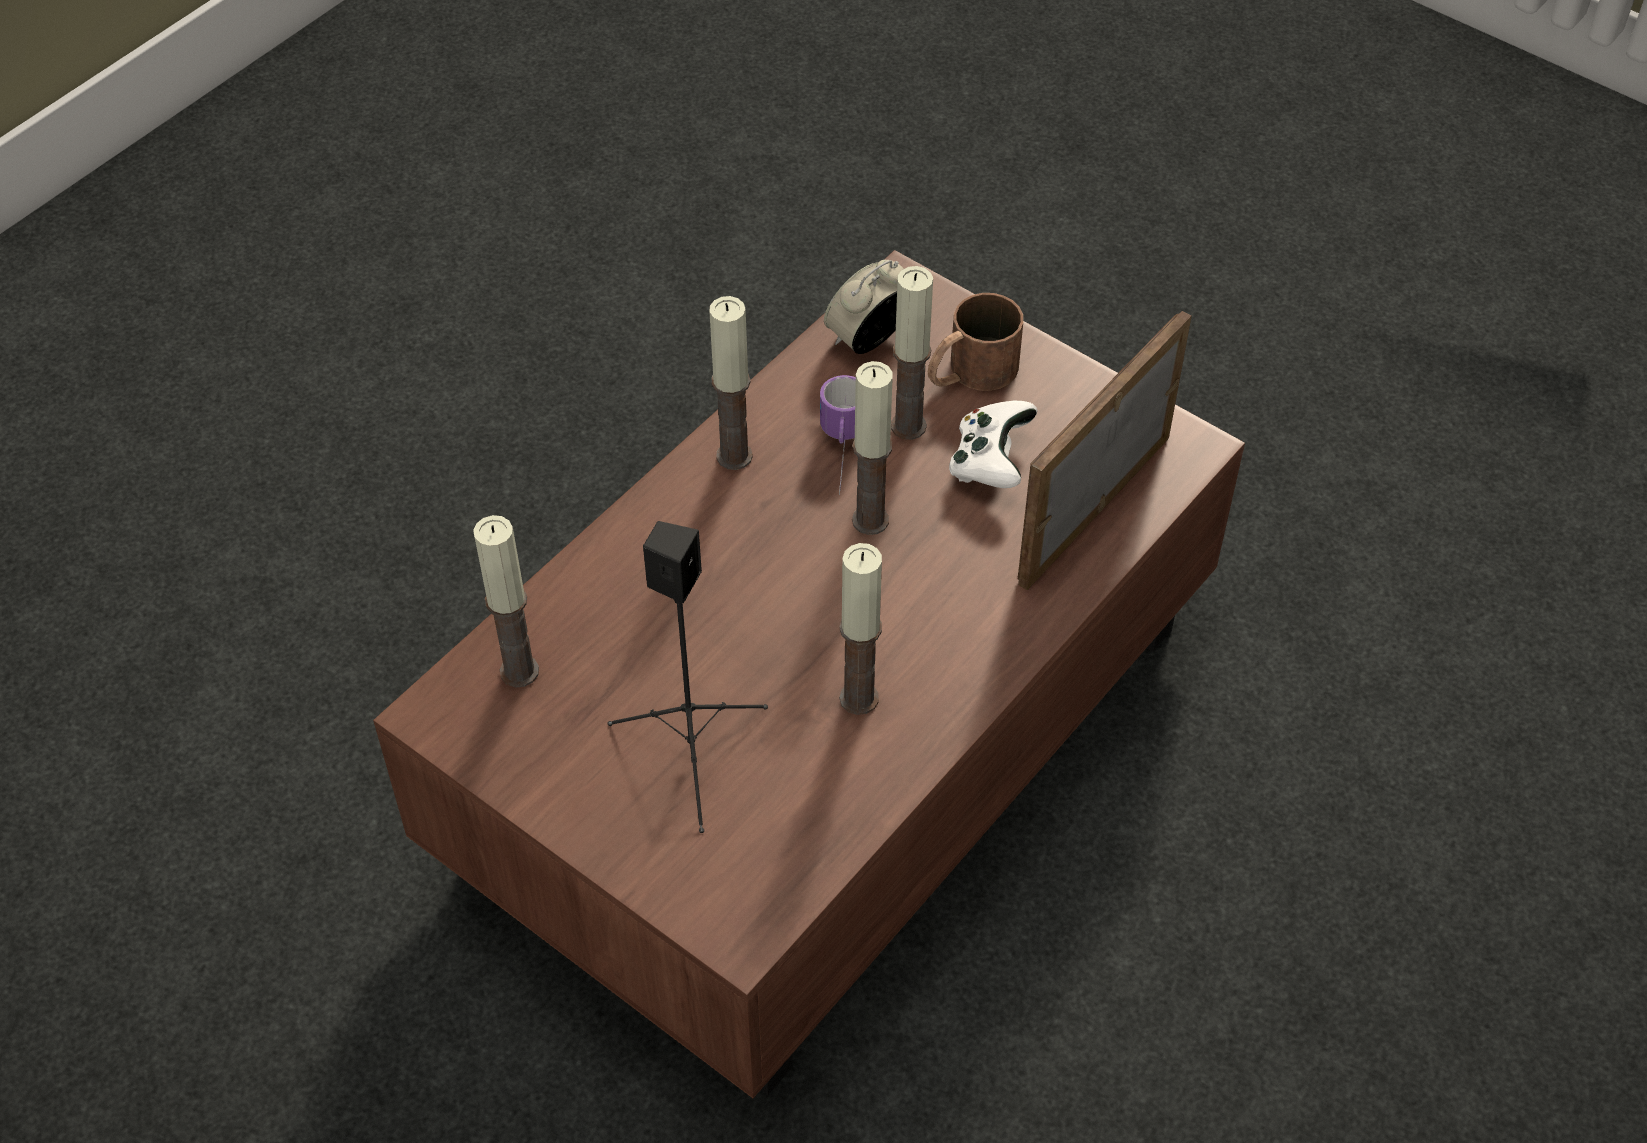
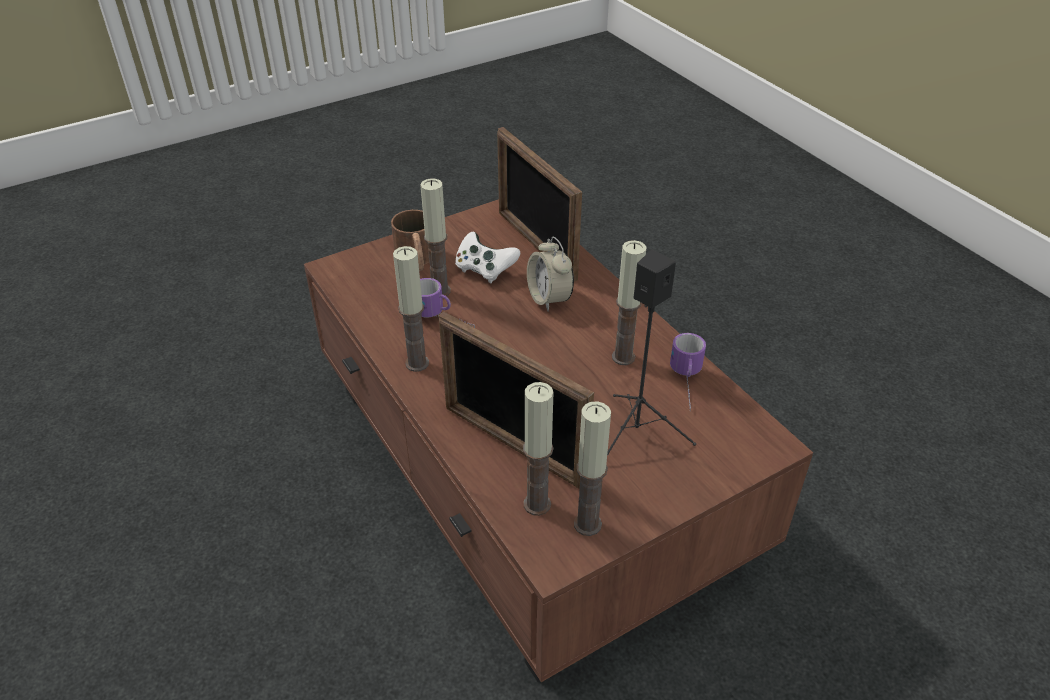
camera: 70 degrees left, 10 degrees down
(616, 614) = (512, 445): none -> picture frame
(826, 795) = (686, 386): none -> mug
(868, 339) = (364, 289): alarm clock -> alarm clock (549, 298)
(870, 520) = (499, 322): candle -> candle (587, 524)

